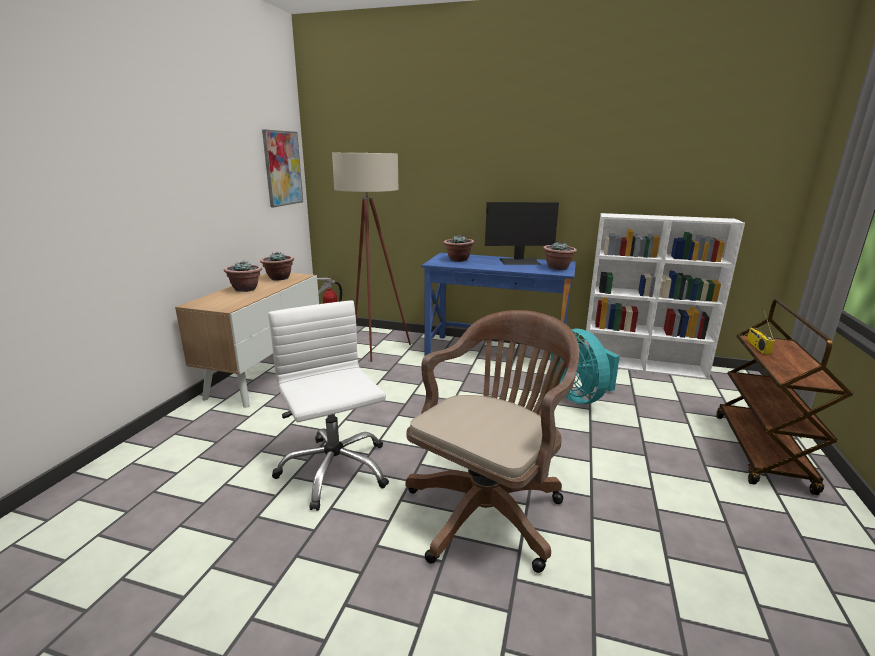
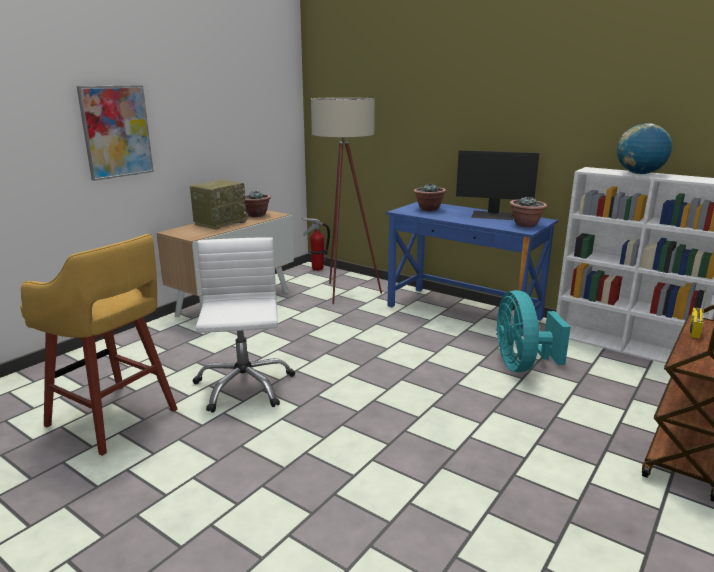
camera: 20 degrees right, 0 degrees up
(196, 549) = (114, 419): none -> yellow stool
(245, 289) = (220, 223): potted plant -> radio
(282, 168) = (277, 111): picture -> picture (116, 131)
(489, 508) = (351, 440): brown office chair -> none
(654, 216) = (639, 174): none -> globe

